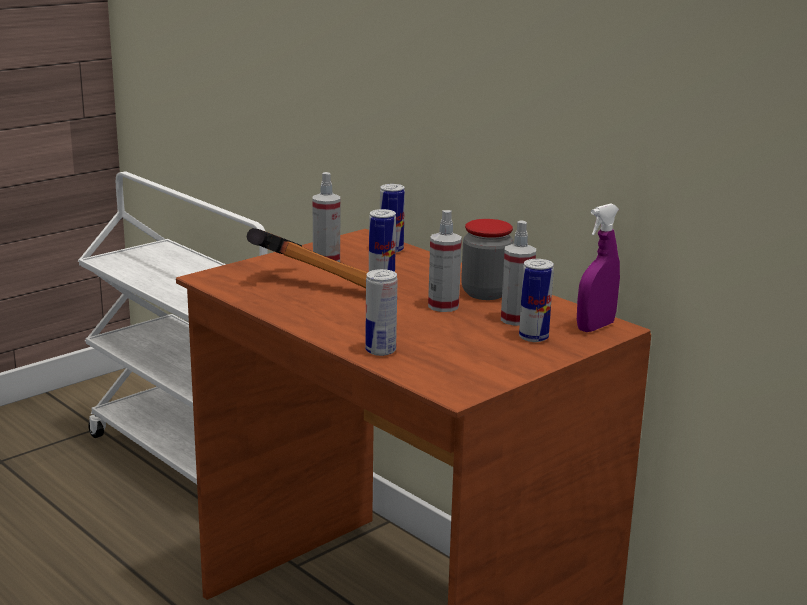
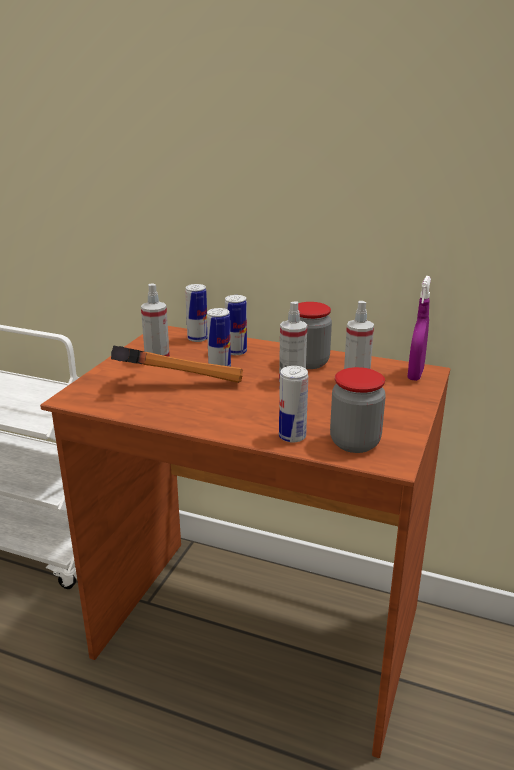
camera: 25 degrees left, 5 degrees up
(438, 369) = (354, 443): none -> jar
(533, 337) = (386, 394): can -> can (236, 352)

